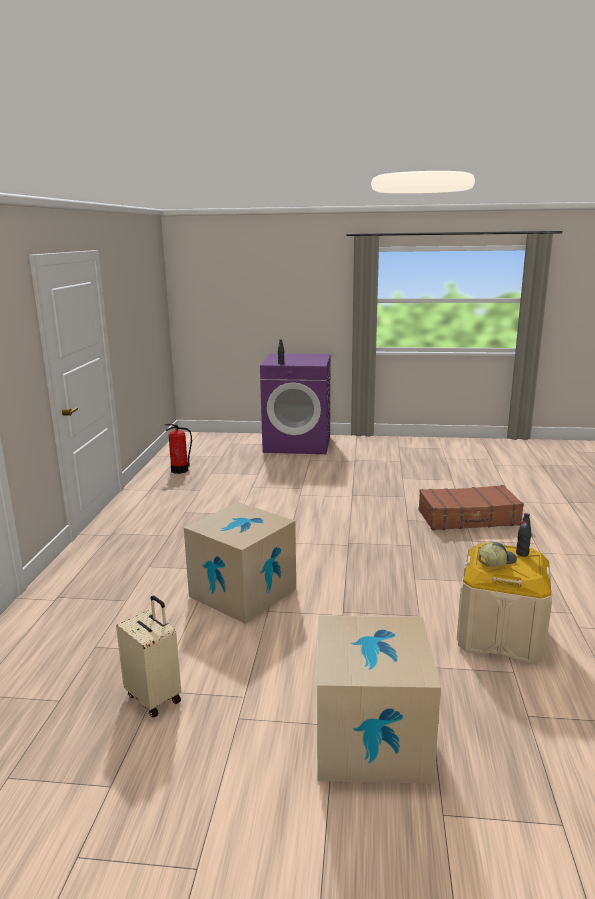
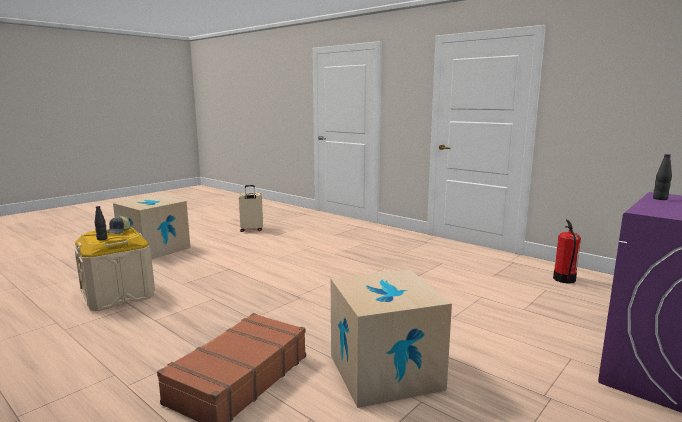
camera: 125 degrees right, 5 degrees down
(243, 592) = (295, 254): cardboard box -> cardboard box (385, 372)

